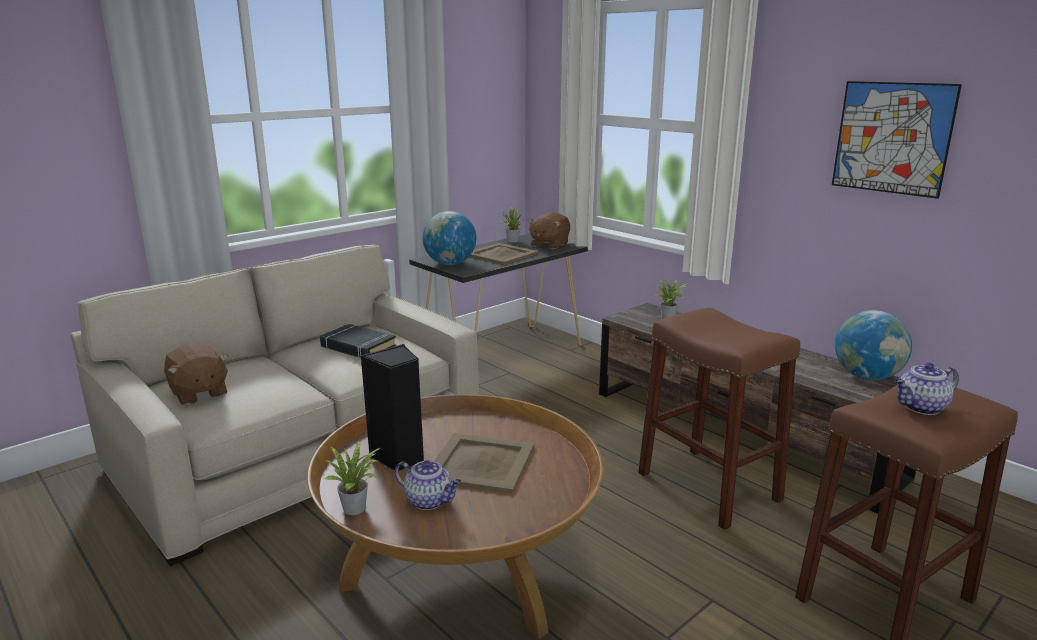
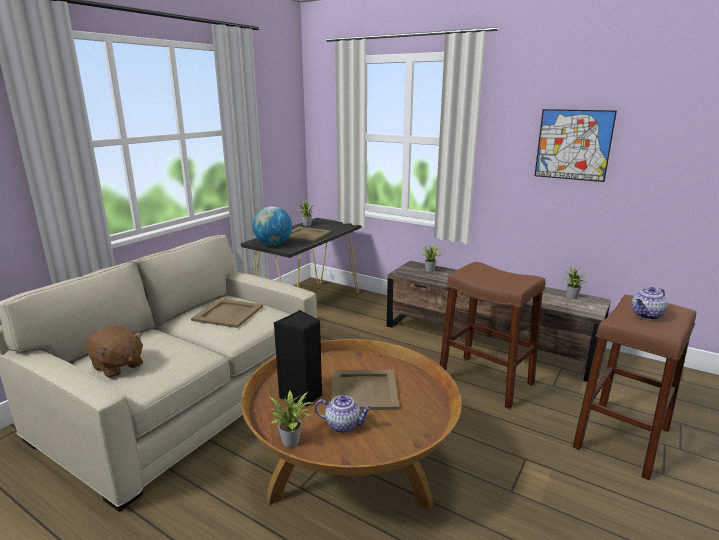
camera: 15 degrees left, 0 degrees up
(357, 347) = (228, 313): black book -> beige tray
(549, 245) = (334, 225): brown plush toy -> none
(867, 376) = (570, 297): globe -> potted plant

